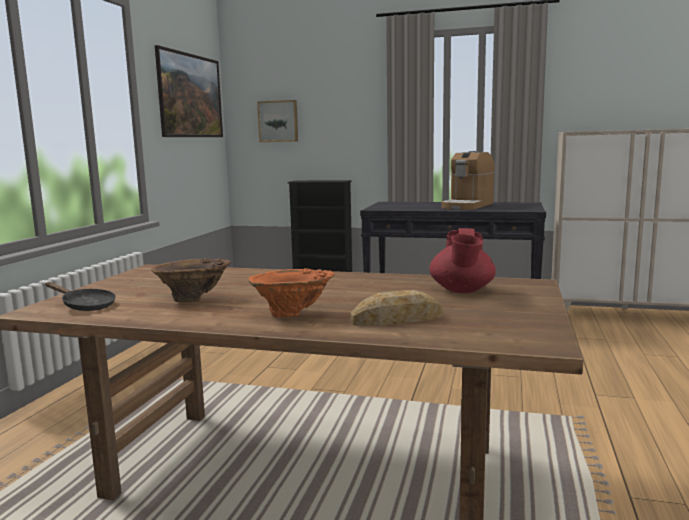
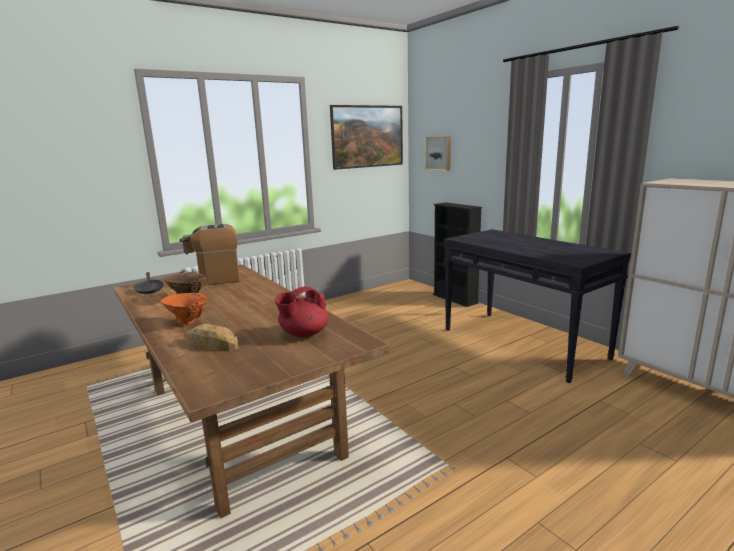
camera: 40 degrees right, 5 degrees up
(467, 206) = (540, 247): coffee machine -> coffee machine (210, 280)

